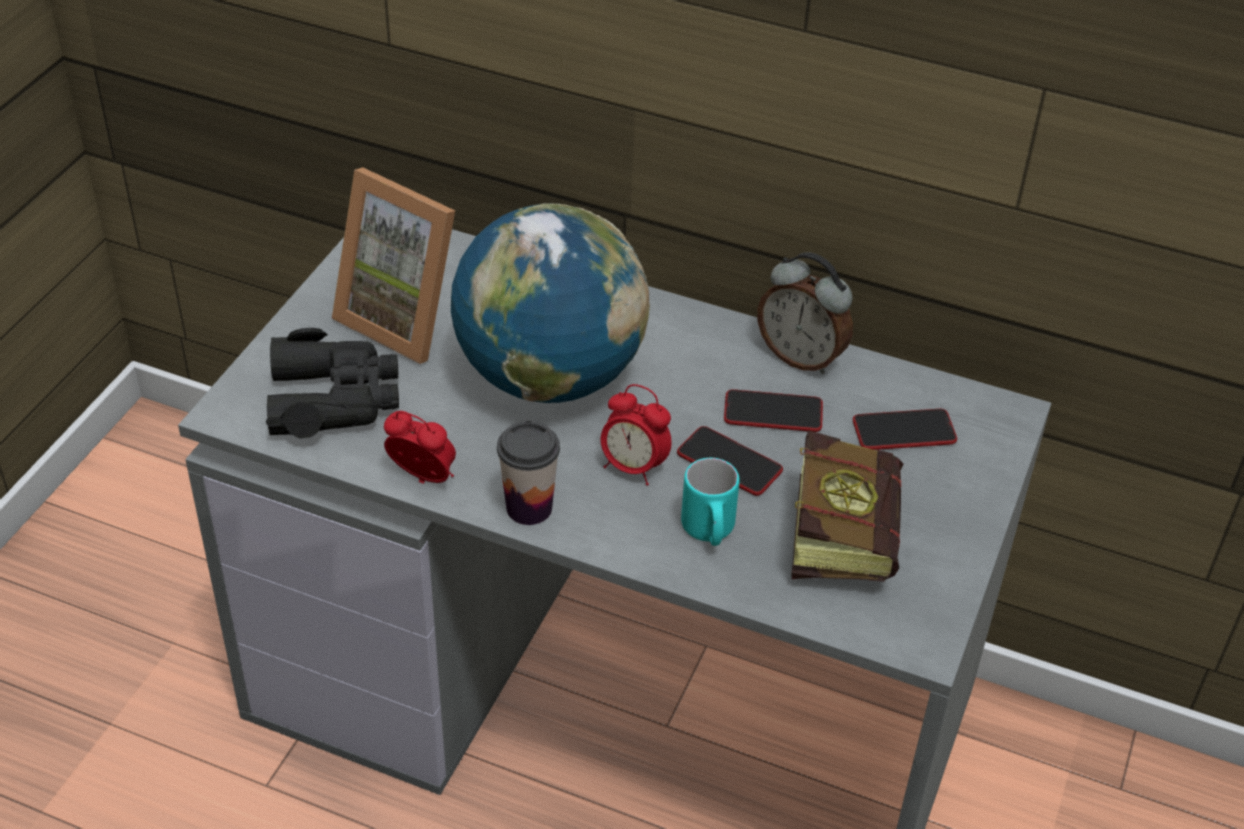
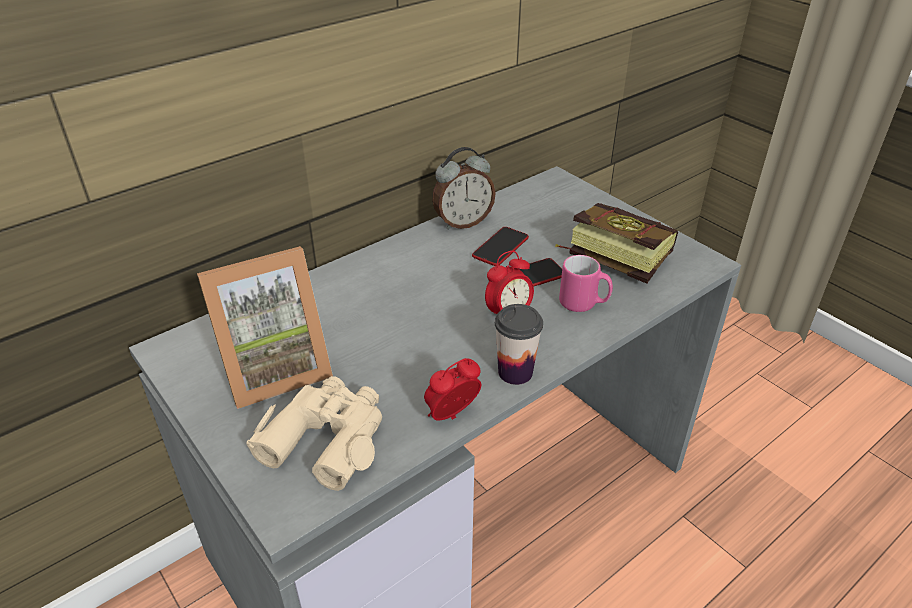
camera: 60 degrees left, 5 degrees down
(334, 398) = (326, 438): black binoculars -> beige binoculars
(550, 377) = (398, 321): globe -> none
(709, 532) = (583, 304): turquoise mug -> pink mug
(904, 431) = (547, 212): phone -> none

